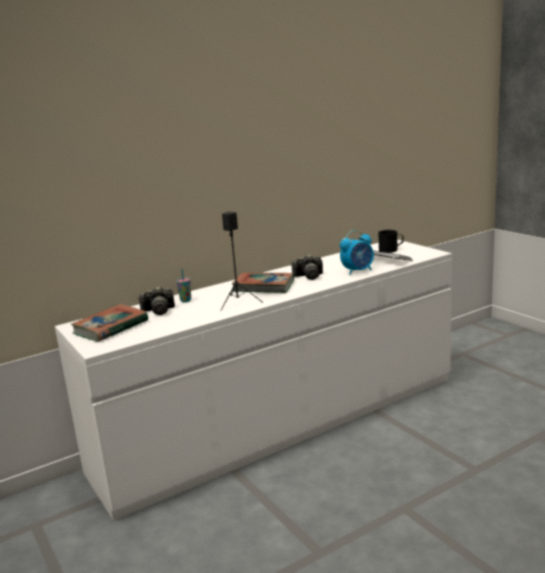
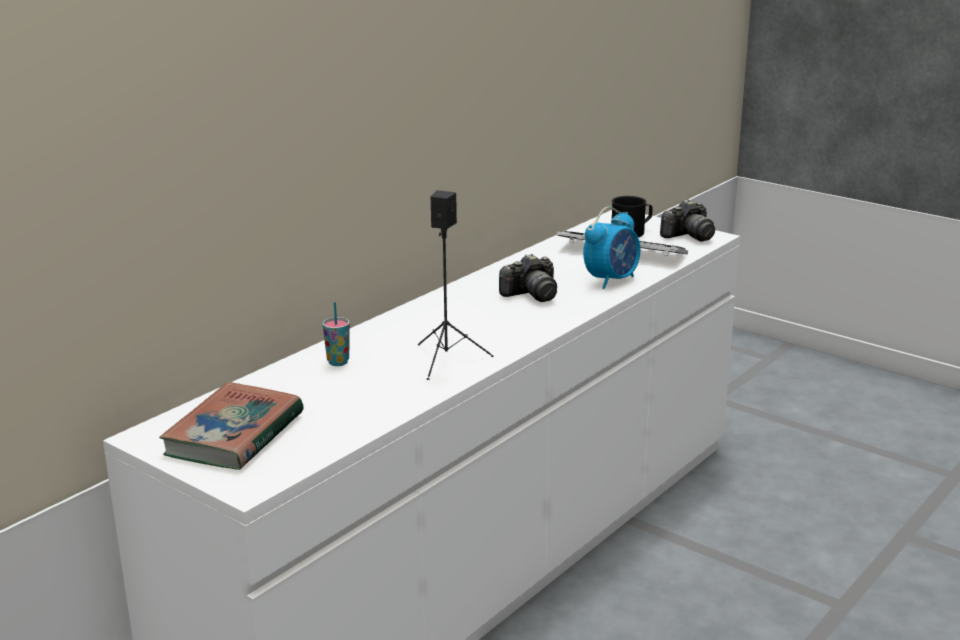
camera: 20 degrees left, 5 degrees up
(158, 311) = (302, 388): camera -> camera (689, 236)
(264, 286) = (466, 321): book -> none

